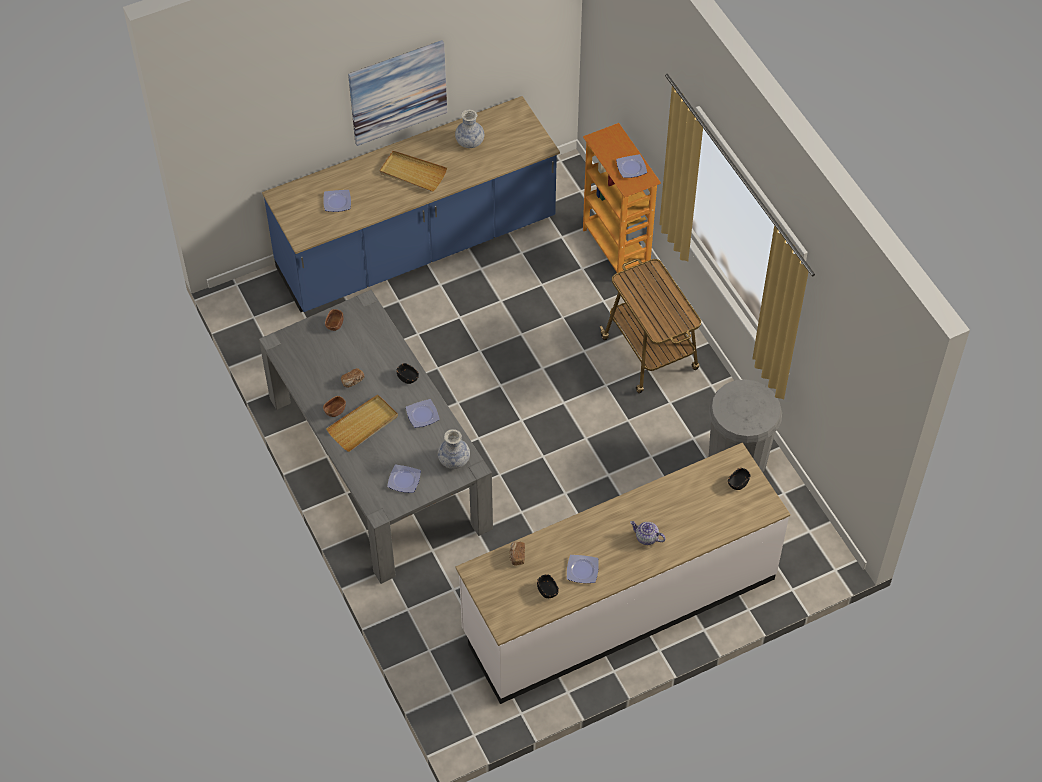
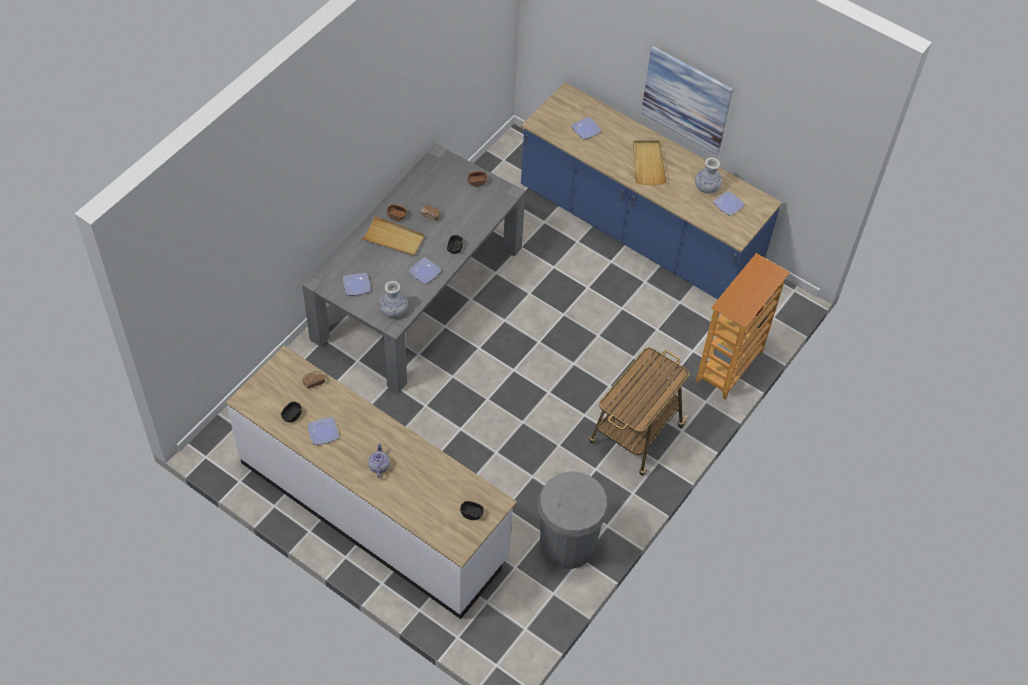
camera: 60 degrees right, 0 degrees up
(632, 168) = (746, 300): plate -> plate (728, 205)

